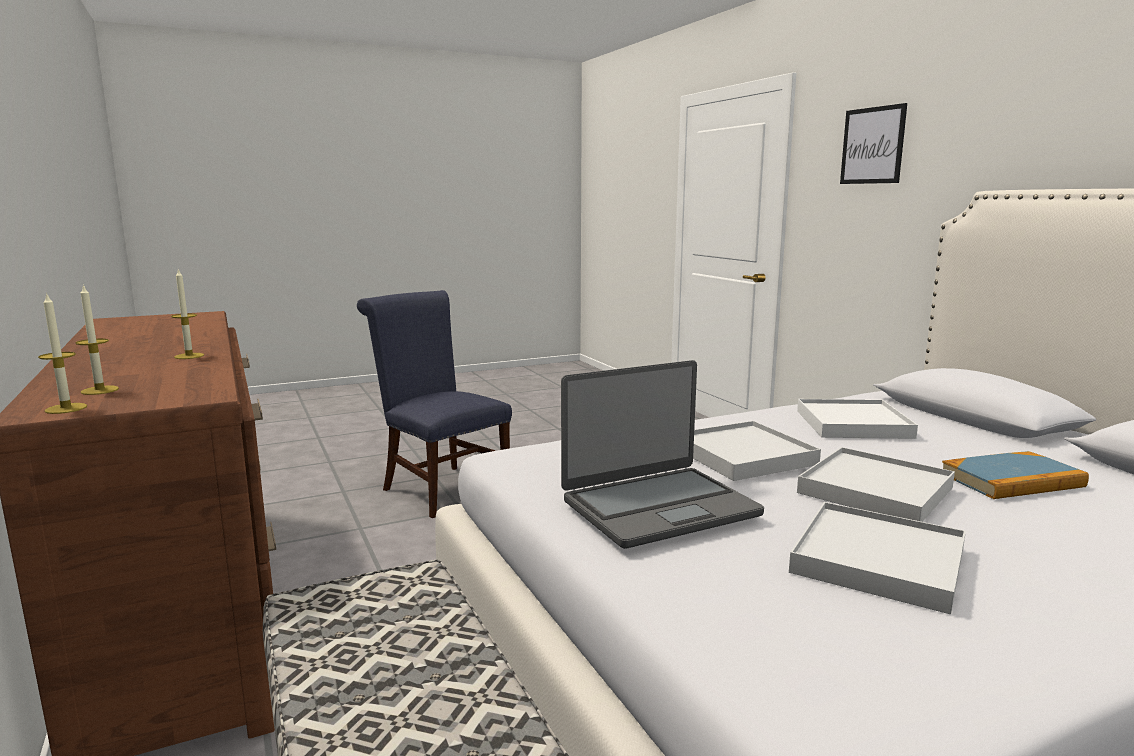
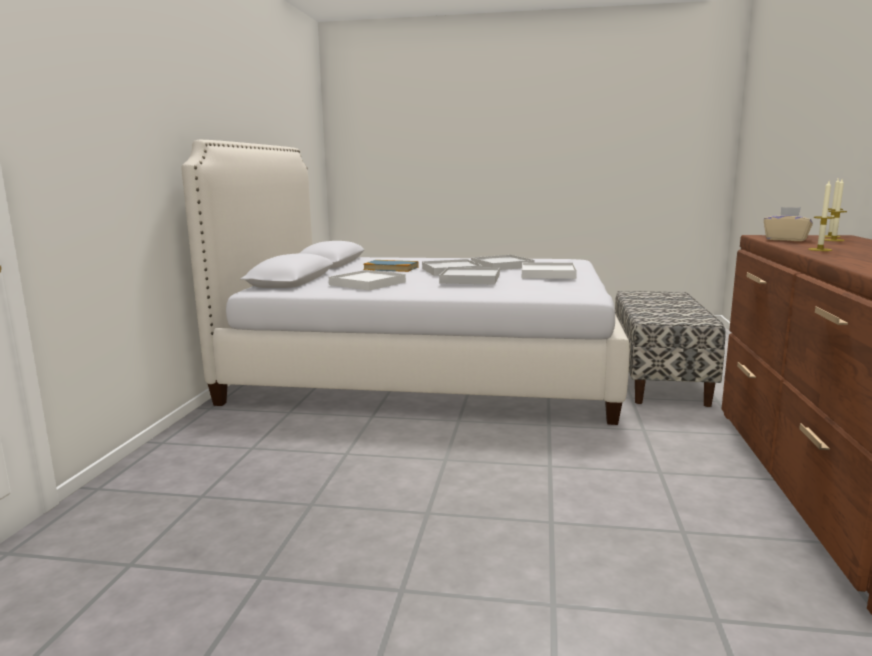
camera: 145 degrees left, 0 degrees up
(184, 383) = (786, 239): none -> beige tissue box
(440, 488) = (557, 570): blue chair -> none
(658, 507) = (547, 274): laptop -> white tray
(872, 145) = (96, 80): picture -> none

